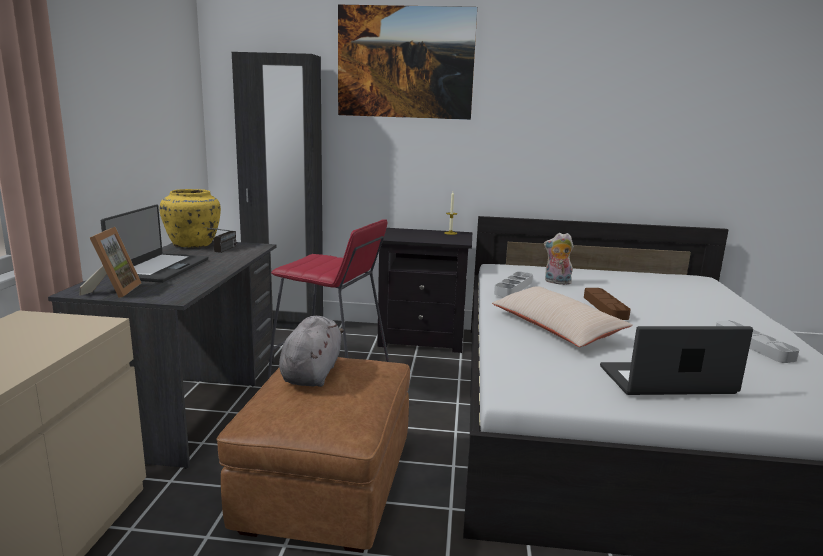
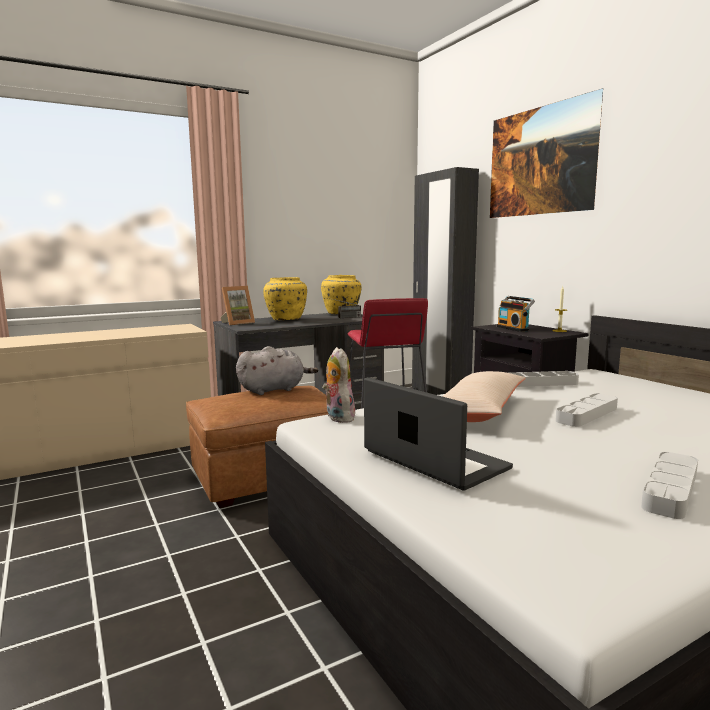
camera: 55 degrees right, 5 degrees down
(159, 268) = (286, 319): laptop -> yellow vase
(415, 236) = (514, 328): none -> radio
(556, 282) = (611, 391): plush toy -> plush toy (337, 417)
(605, 307) = (587, 414): brown tray -> grey tray

